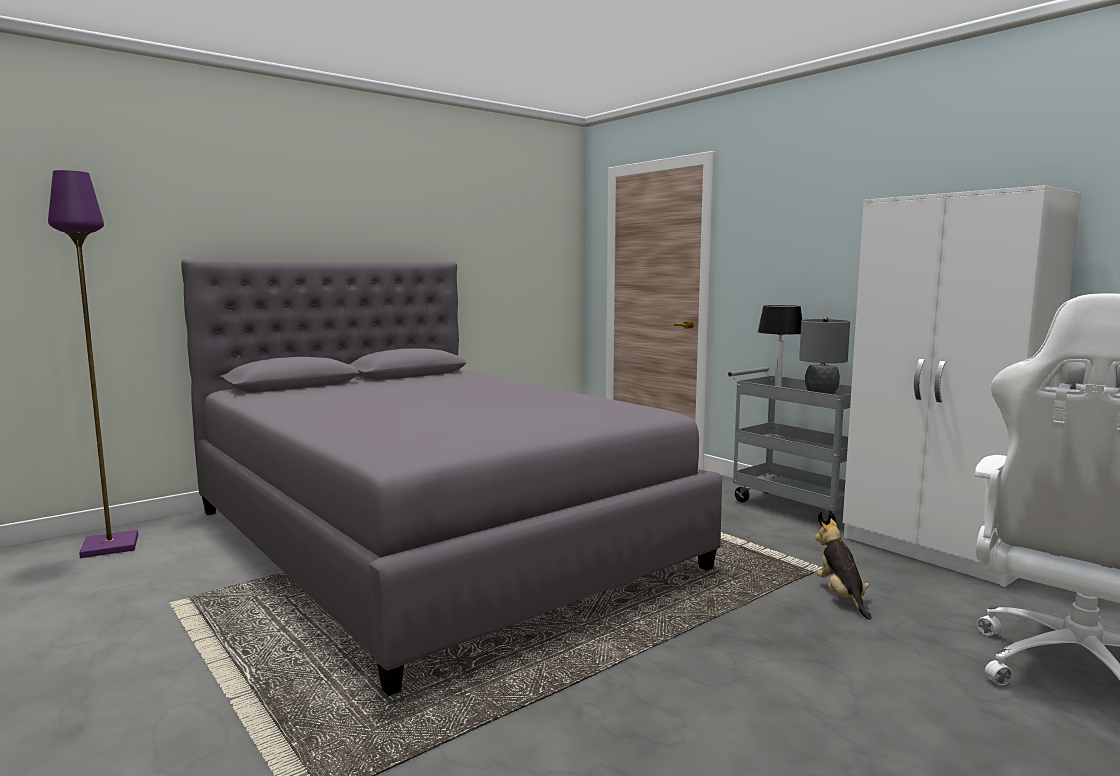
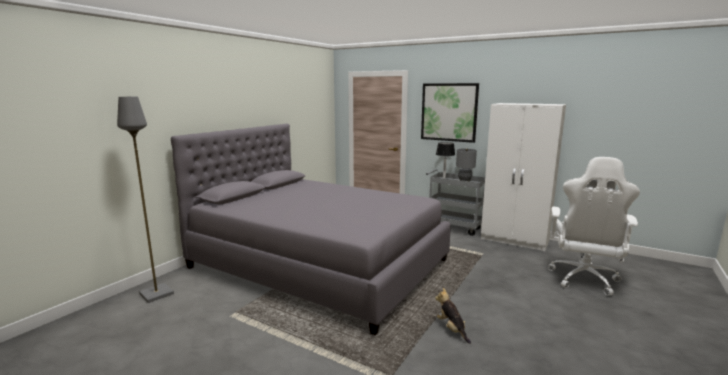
camera: 20 degrees left, 5 degrees up
(111, 546) = (157, 294): purple floor lamp -> grey floor lamp
(795, 236) = (449, 112): none -> picture
(841, 596) = (498, 264): plush toy -> plush toy (452, 329)

